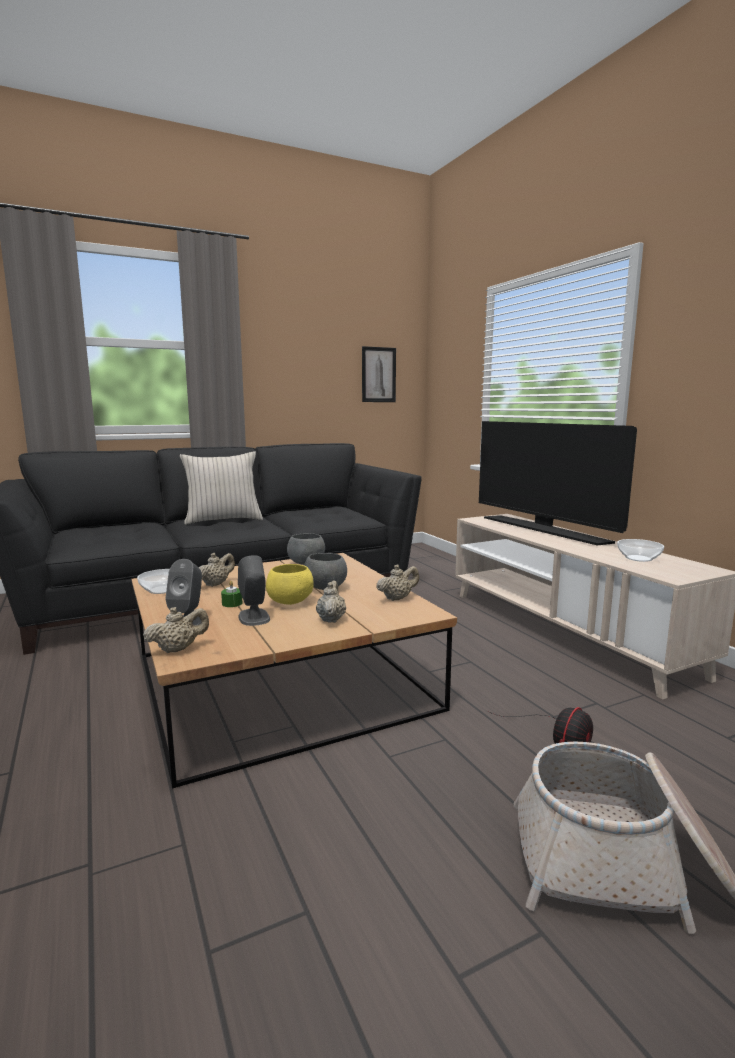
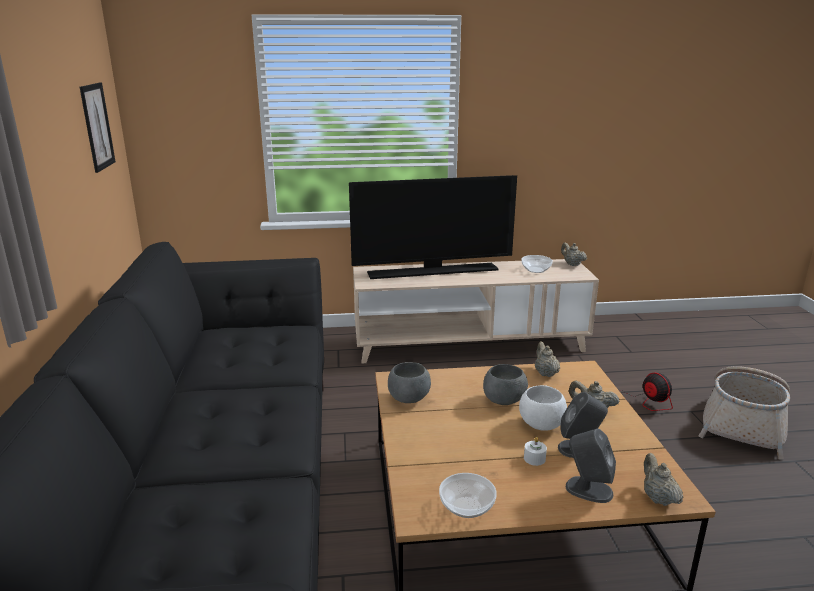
camera: 70 degrees left, 10 degrees up
(216, 584) = (460, 465): beige teapot -> beige teapot (572, 264)
(223, 520) = (209, 421): beige pillow -> none
(232, 603) = (534, 458): green candle -> white candle
(290, 602) = (541, 424): yellow bowl -> white bowl

